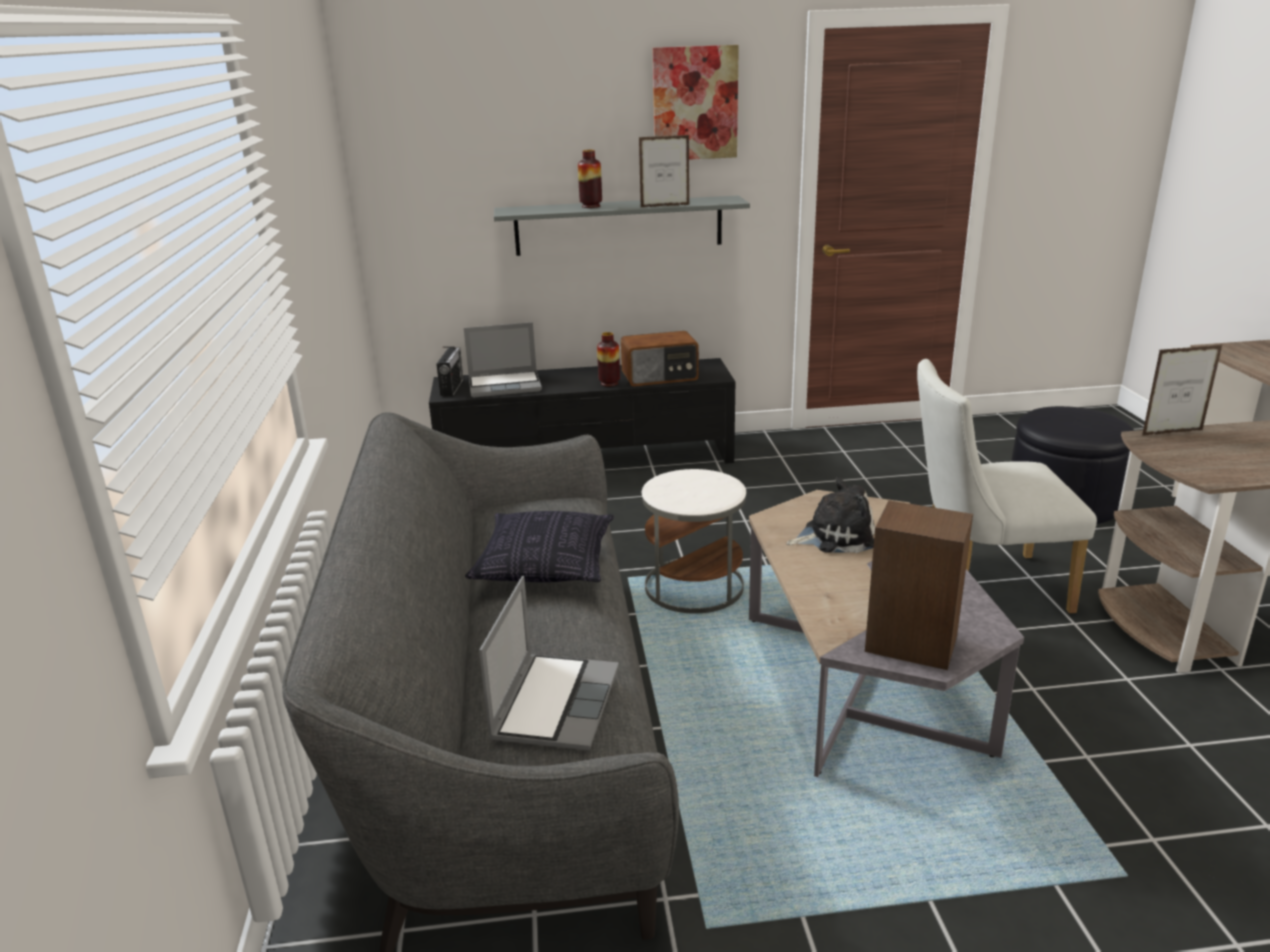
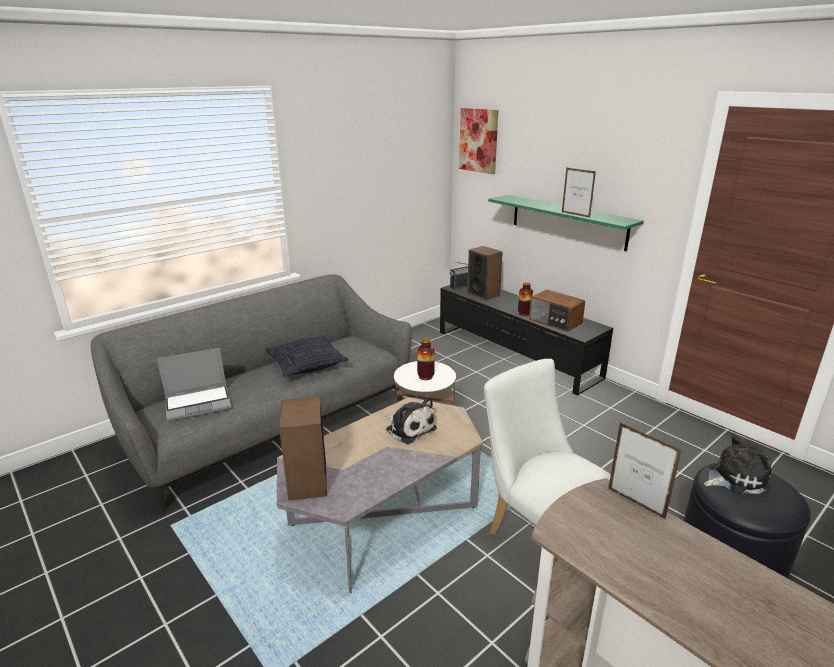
camera: 55 degrees right, 0 degrees up
(505, 385) = (483, 294): laptop -> speaker
(591, 206) = (544, 205): vase -> vase (425, 376)
(619, 225) = (567, 221): grey shelf -> green shelf
(695, 103) = (624, 151): picture -> picture (478, 140)
(1055, 420) = (734, 478): none -> plush toy

